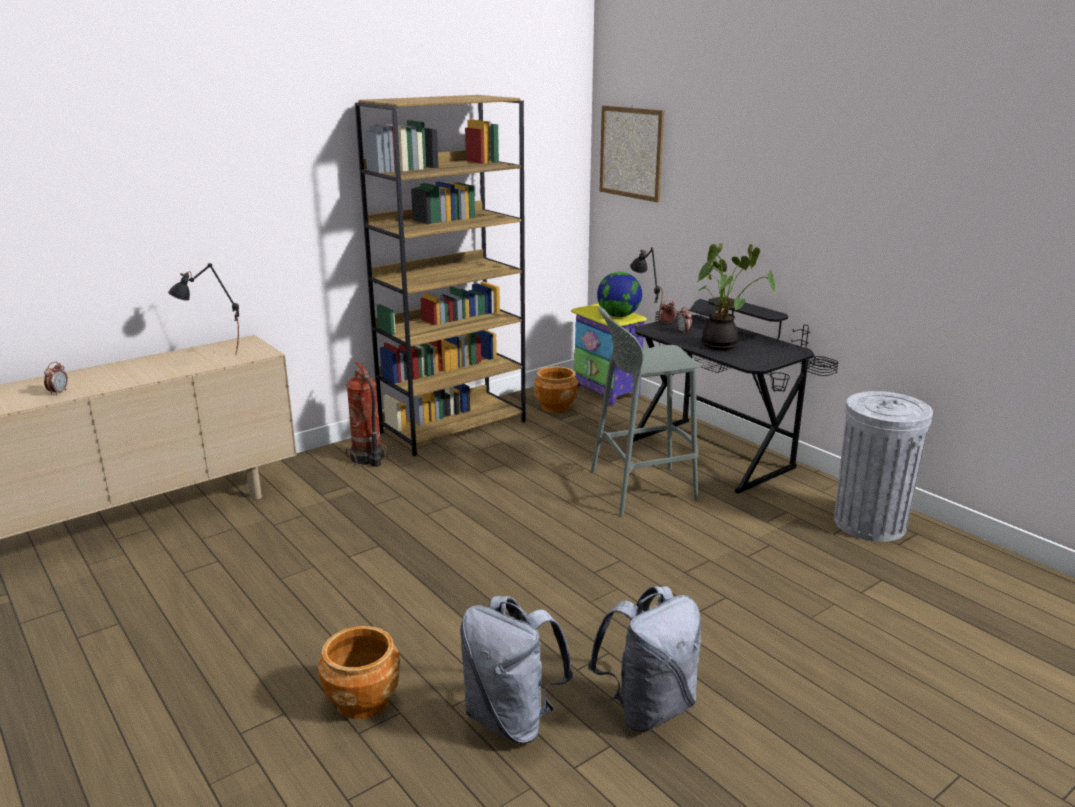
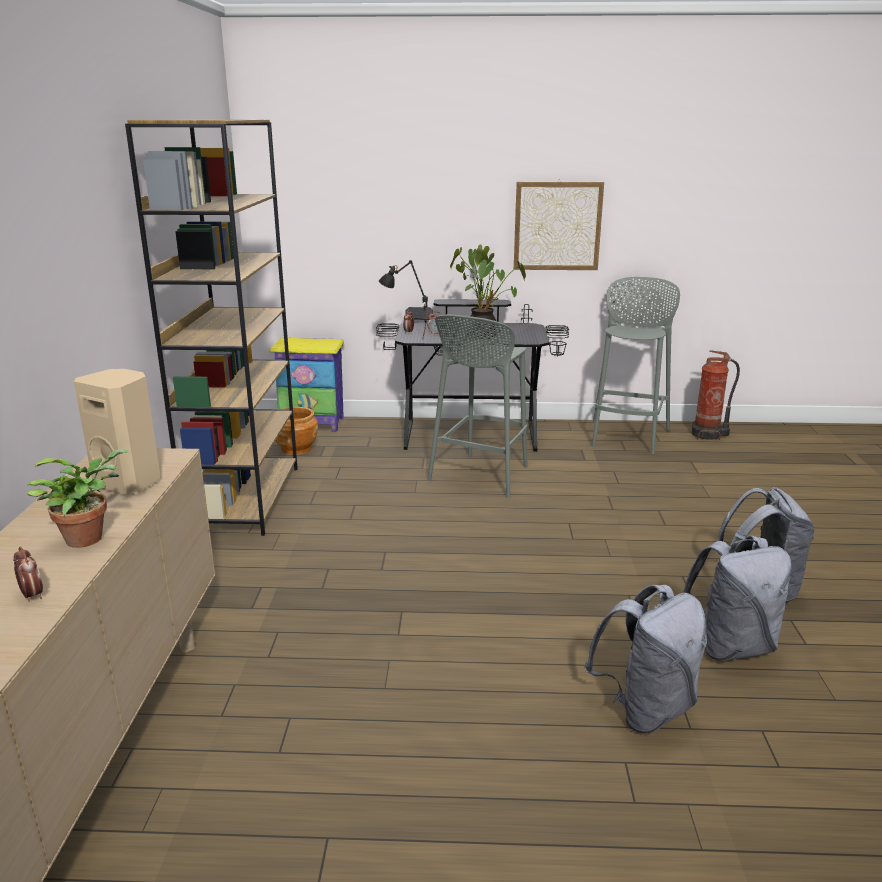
camera: 50 degrees left, 0 degrees up
(133, 378) = (89, 537): none -> potted plant
(212, 359) = (130, 482): black table lamp -> beige speaker
(363, 700) = (645, 709): brown planter -> grey backpack
(367, 459) = (225, 558): fire extinguisher -> fire extinguisher (708, 435)
(618, 316) = (322, 343): globe -> none
(631, 151) = (299, 179): picture -> picture (557, 225)
(869, 523) = (627, 436): grey trash can -> grey stool

